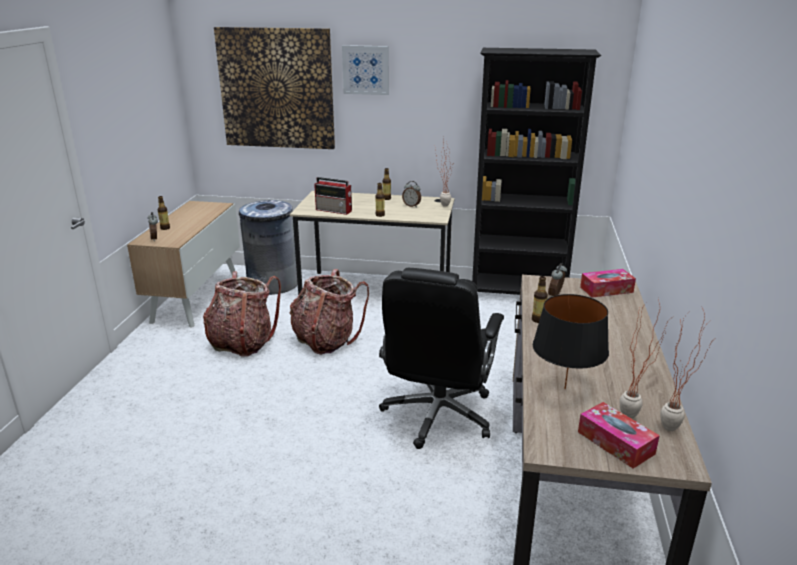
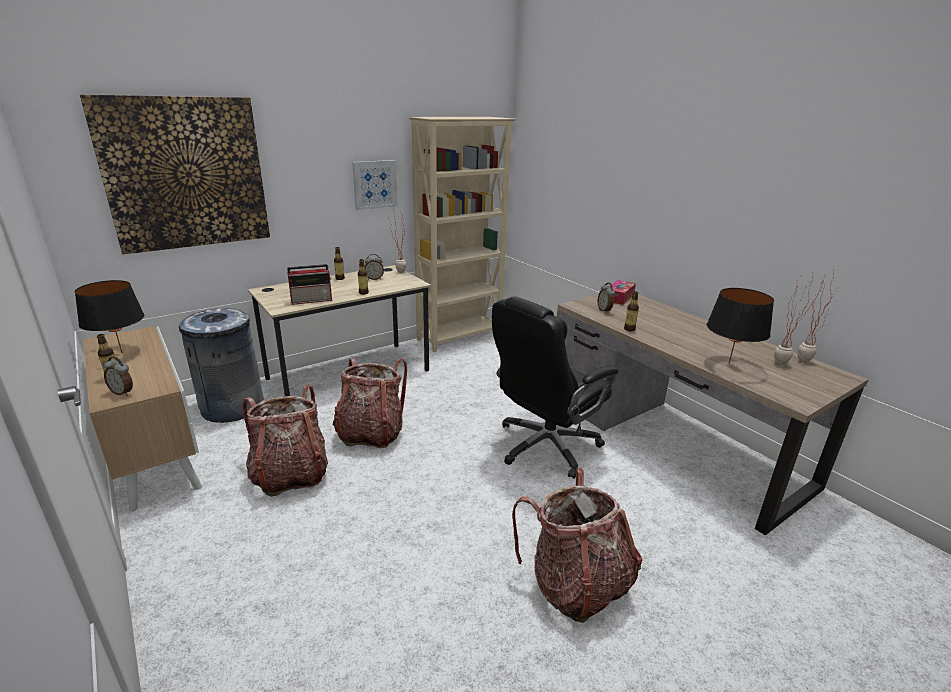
camera: 45 degrees left, 0 degrees up
(191, 215) = (121, 352): none -> black table lamp
(294, 513) = (575, 585): none -> backpack
(366, 70) = (295, 144): picture -> picture (375, 184)
(438, 415) = (545, 446): black office chair -> black office chair turned 75 degrees clockwise
(519, 294) = (460, 337): black bookcase -> beige bookcase
(615, 443) = (807, 381): tissue box -> none

